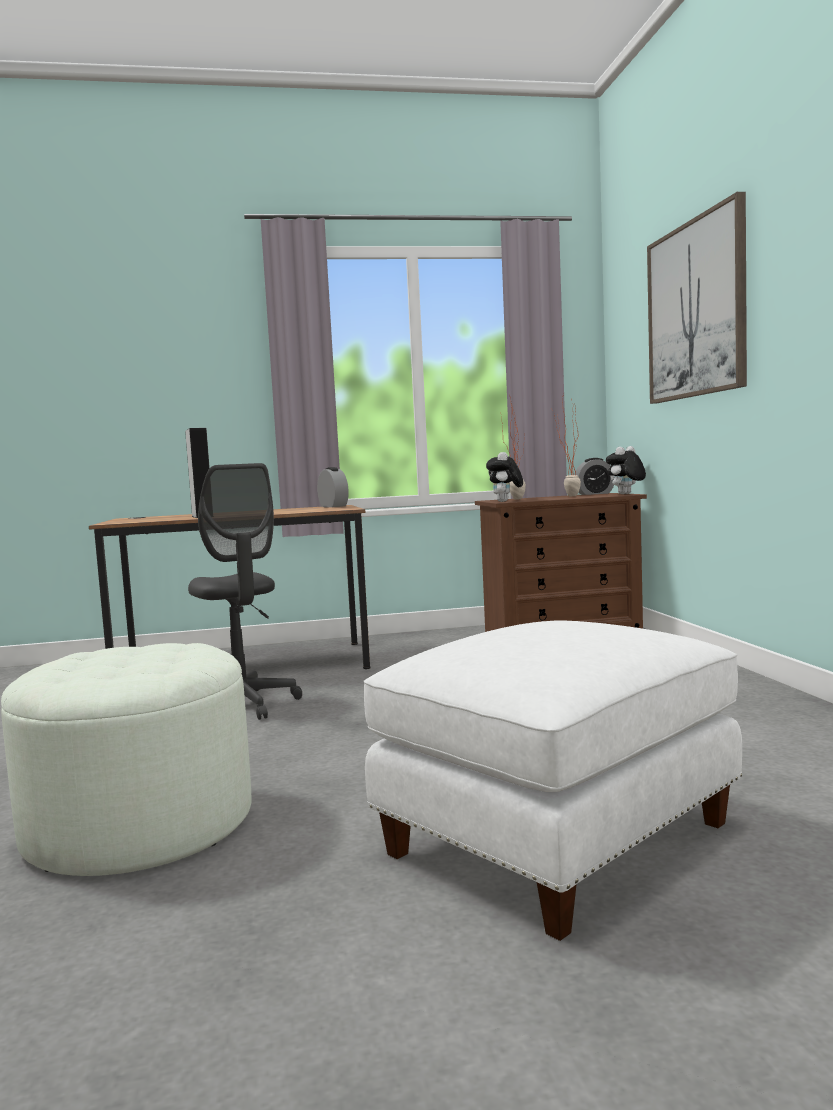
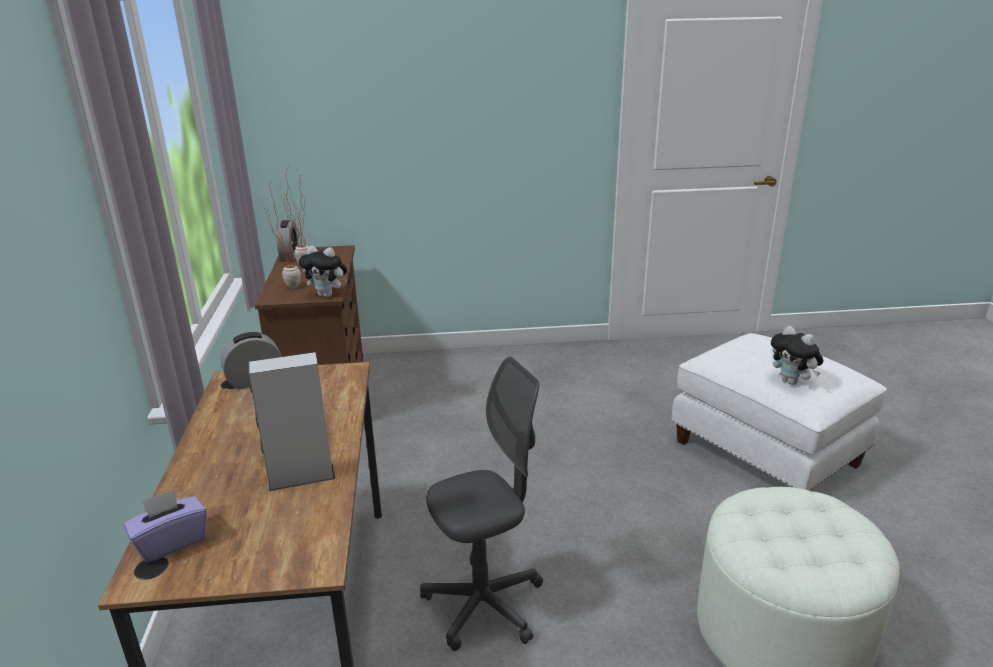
camera: 85 degrees left, 20 degrees up
(154, 516) = (171, 542): none -> purple tissue box
(626, 494) = (335, 249): plush toy -> plush toy (792, 382)
(696, 309) = (417, 89): picture -> none

